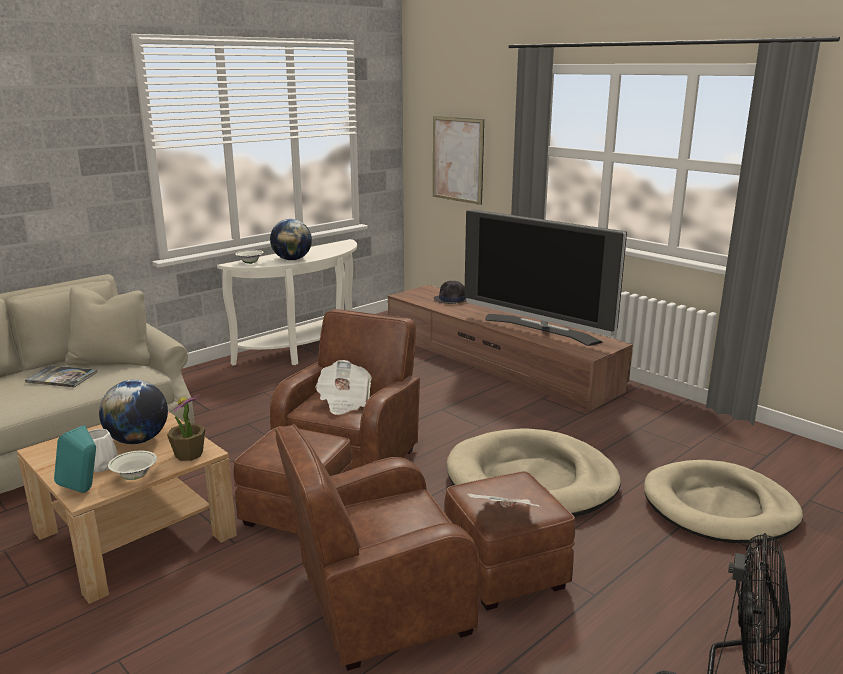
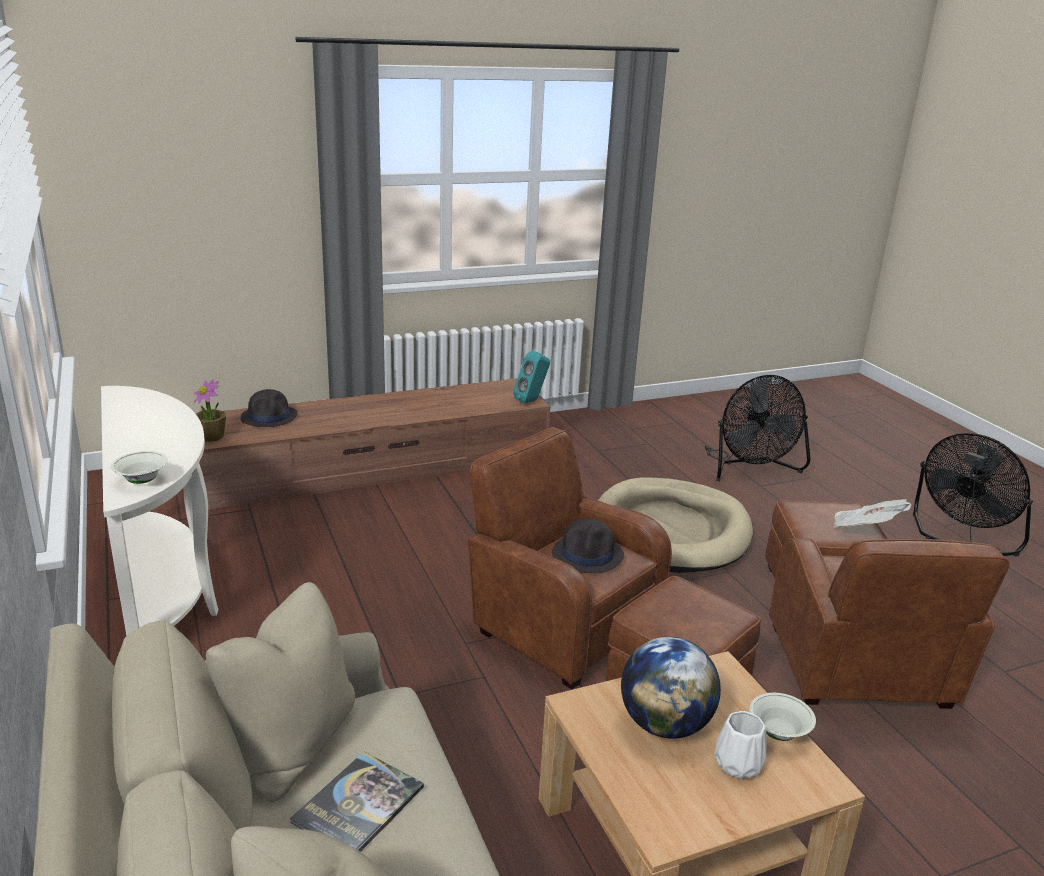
camera: 70 degrees left, 5 degrees up
(84, 491) = (812, 783): turquoise speaker -> turquoise speaker (532, 401)
(189, 454) = (725, 682): potted plant -> potted plant (212, 436)
(292, 259) = (170, 446): globe -> none
(344, 402) = (588, 555): newspaper -> black hat
(457, 159) = (186, 212): picture -> none
(540, 329) = (437, 402): television -> none
(719, 507) = (747, 468): beige dog bed -> black fan

